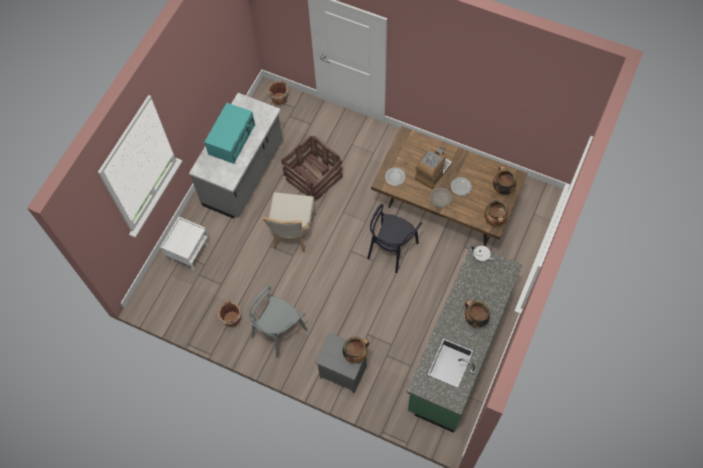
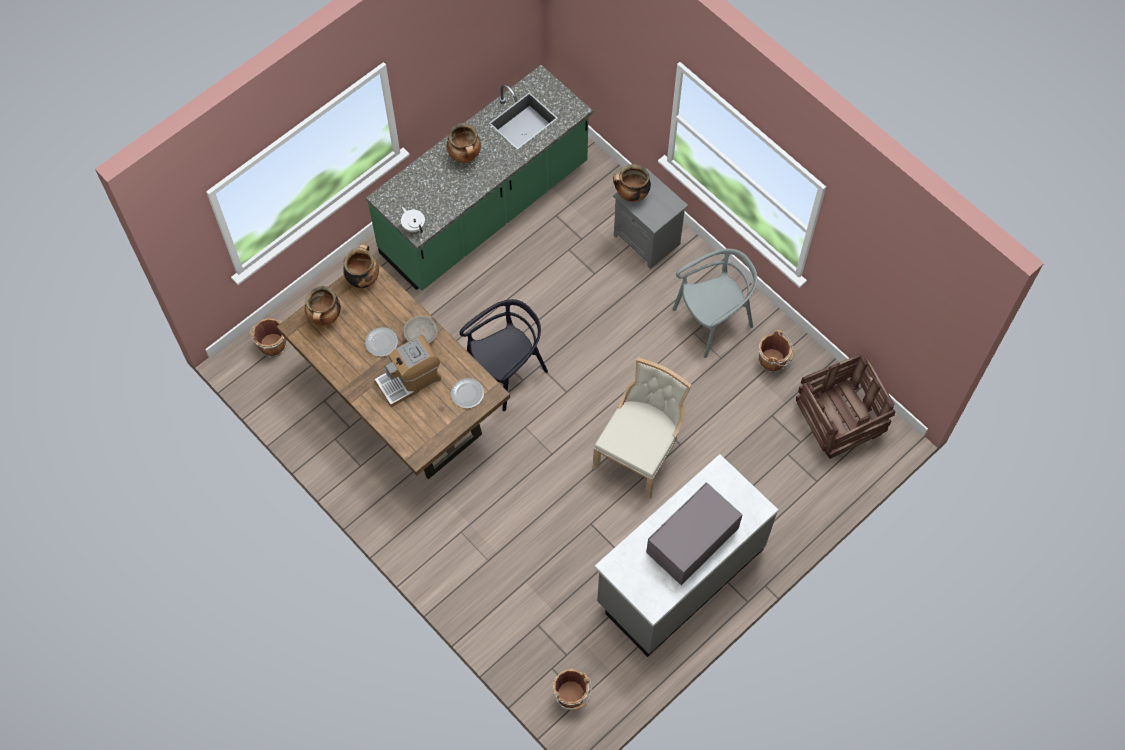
camera: 160 degrees left, 0 degrees up
(189, 252) = (804, 480): white nightstand -> none
(232, 138) = (691, 541): turquoise microwave -> grey microwave
(314, 178) = (572, 526): crate -> crate (839, 417)
(538, 211) = (272, 344): none -> brown bucket

